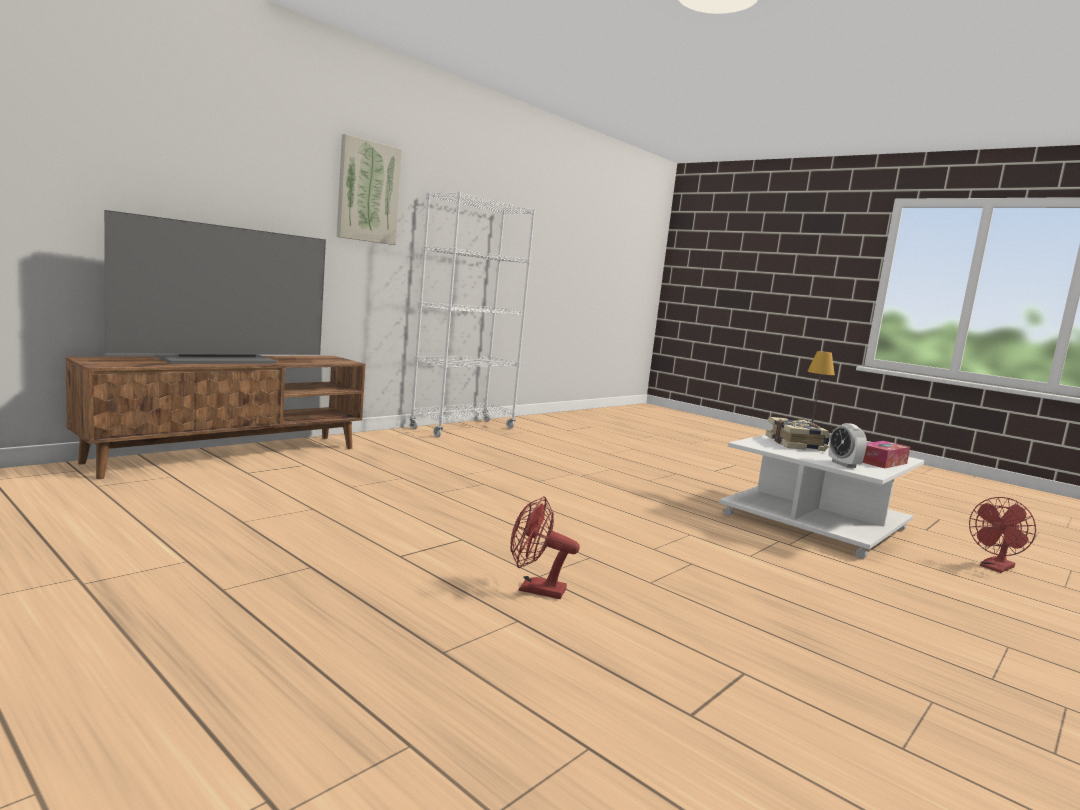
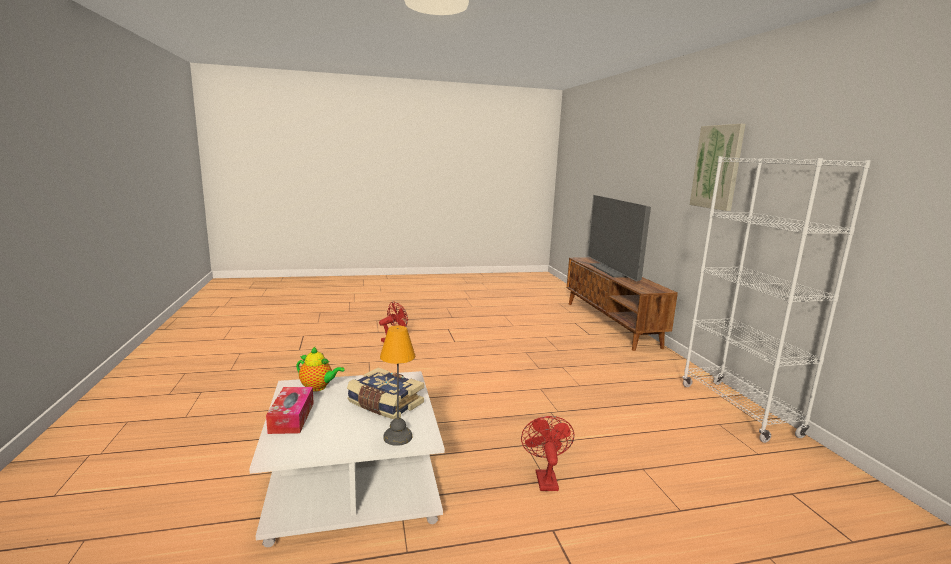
camera: 125 degrees right, 5 degrees up
(843, 464) = (318, 387): alarm clock -> teapot
(995, 568) = (160, 524): red fan -> red fan (545, 478)

